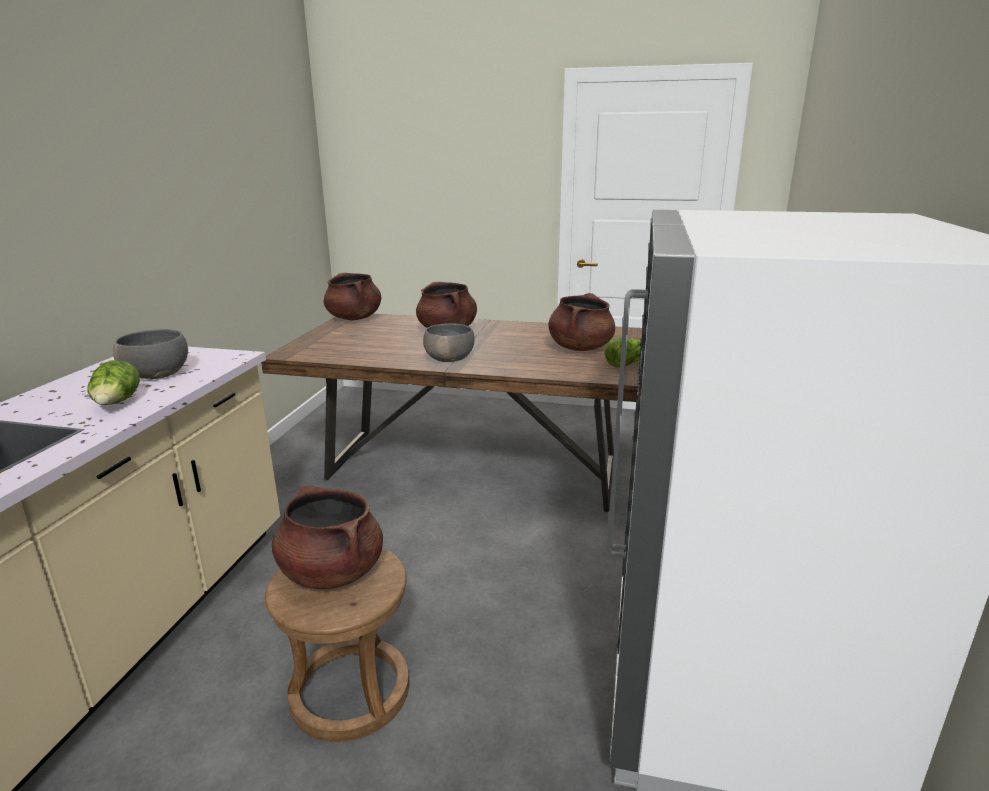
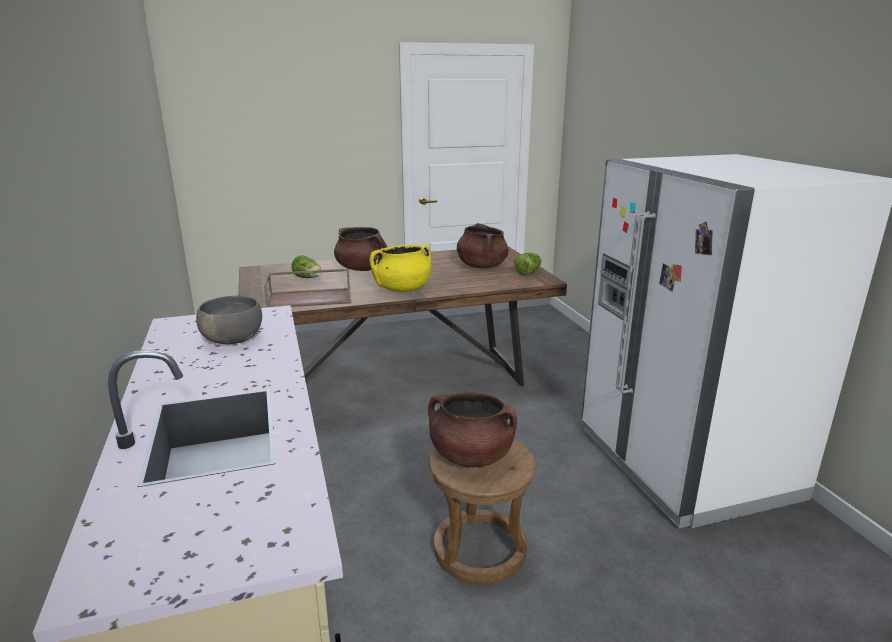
camera: 30 degrees left, 0 degrees up
(117, 403) = (252, 366): lettuce -> lettuce (308, 278)
(349, 352) = (310, 298): none -> brown tray
(354, 318) = (261, 270): brown cooking pot -> none
(449, 359) = (402, 289): grey bowl -> yellow cooking pot

